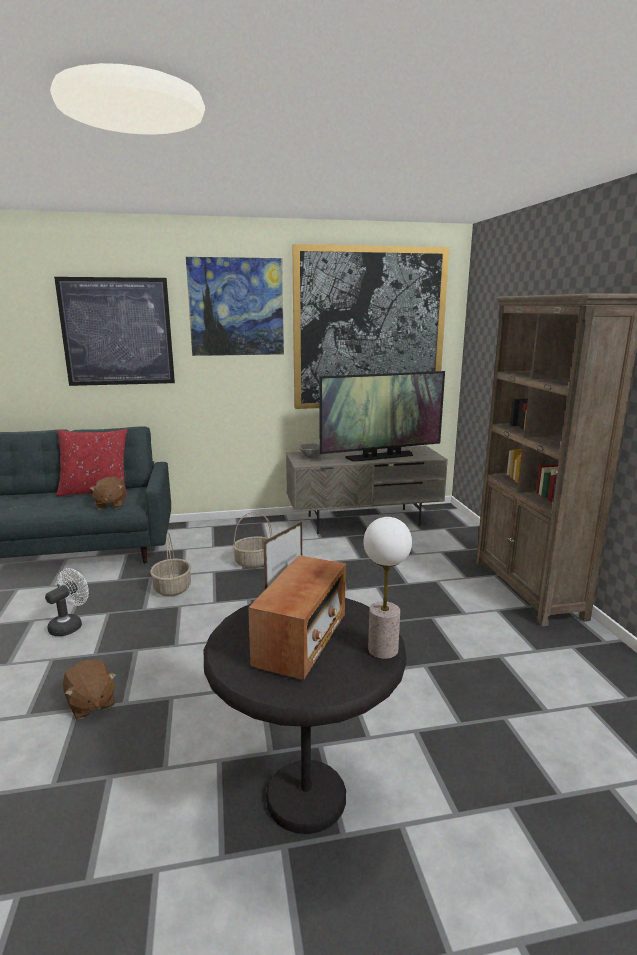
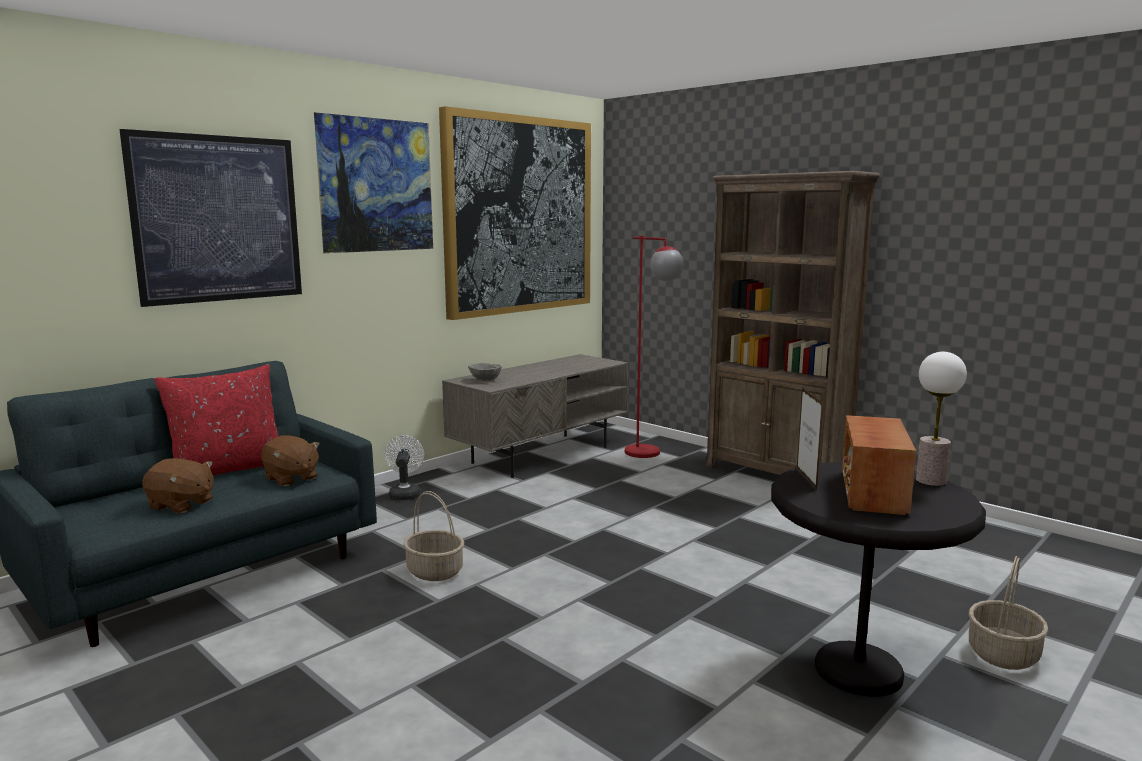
camera: 35 degrees left, 5 degrees down
(70, 625) = (367, 647): white fan -> white fan (405, 493)
(91, 703) = (545, 699): brown plush toy -> brown plush toy (181, 505)
(254, 562) = (488, 520): basket -> basket (1002, 654)
(301, 640) = (872, 492): radio -> radio turned 150 degrees counterclockwise
(380, 457) = (559, 369): television -> none
(443, 542) = (650, 455): none -> red floor lamp

